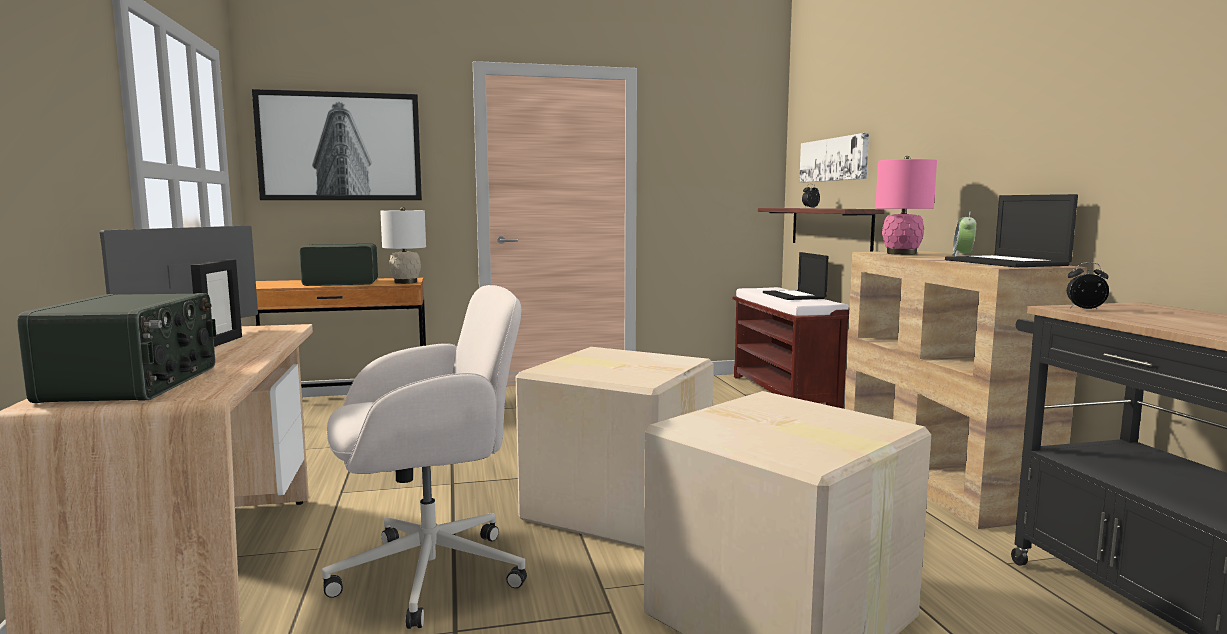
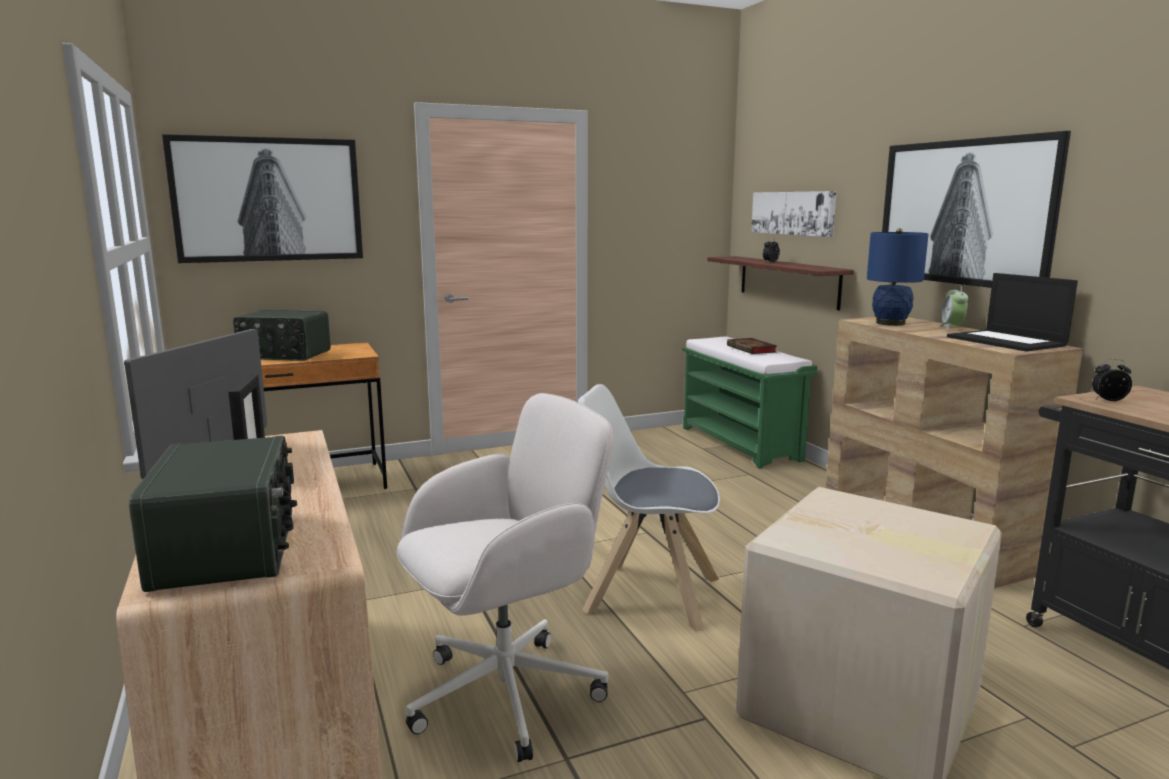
camera: 10 degrees left, 5 degrees up
(341, 282) = (284, 355): radio -> radio turned 150 degrees counterclockwise
(405, 282) = (357, 352): white table lamp -> none
(617, 506) = (648, 594): cardboard box -> chair
(785, 392) = (741, 444): brown bench -> green bench
(794, 295) = (752, 349): laptop -> book
(901, 253) = (890, 323): pink table lamp -> blue table lamp
(976, 138) = (963, 212): none -> picture

